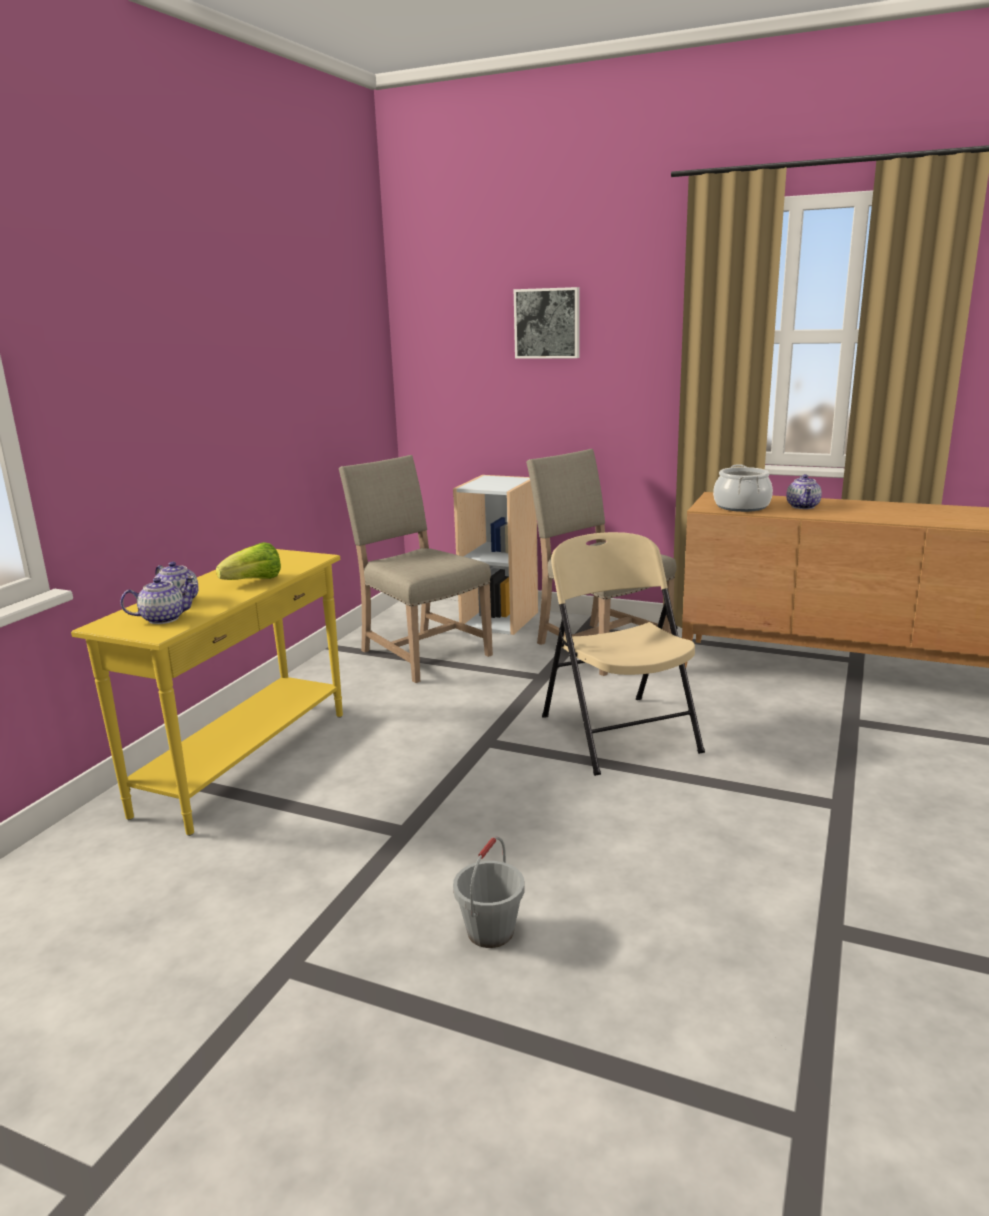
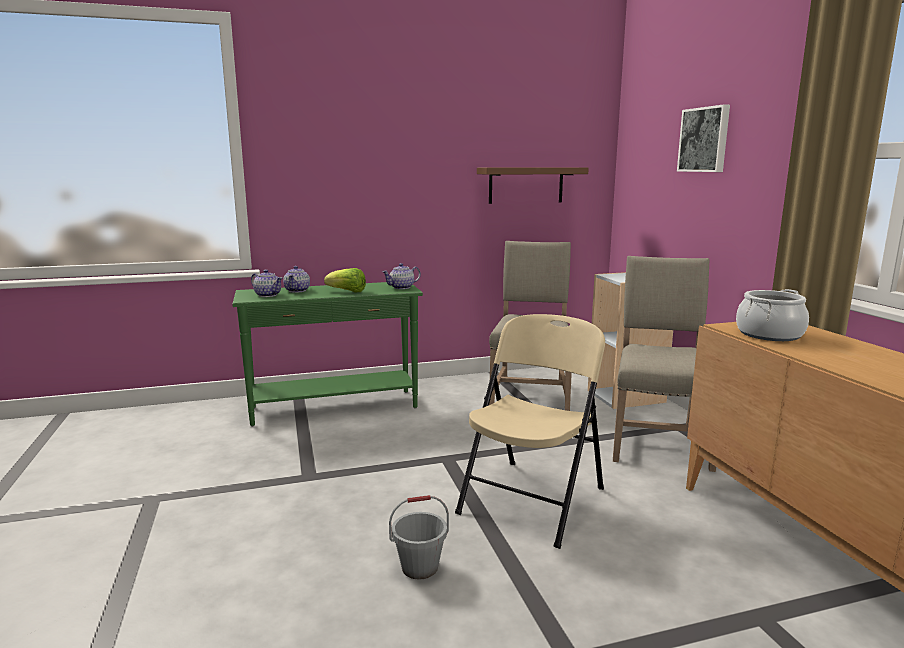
camera: 50 degrees right, 5 degrees down
(245, 761) = (335, 407): yellow console table -> green console table
(328, 388) = (526, 185): none -> brown shelf
(490, 931) = (223, 547): grey bucket -> grey bucket (420, 567)
(803, 506) = (840, 351): teapot -> teapot (401, 287)

